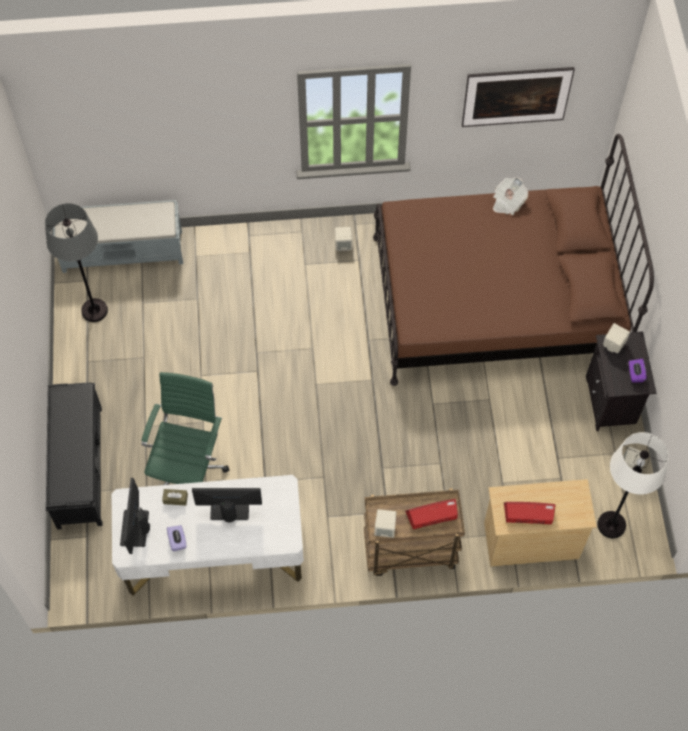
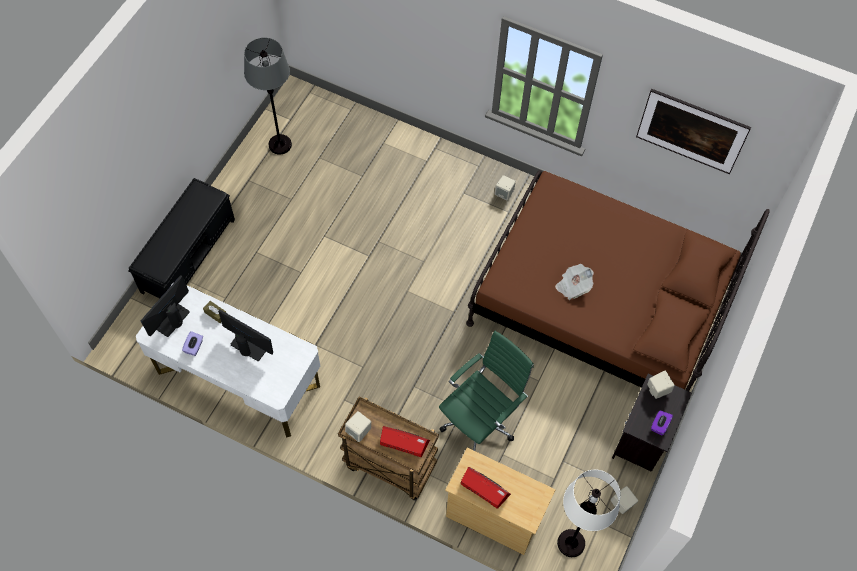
camera: 30 degrees right, 0 degrees up
(123, 251) = (332, 111): grey bench -> none
(189, 469) = (266, 303): green office chair -> green office chair (481, 421)
(507, 202) = (649, 223): newspaper -> newspaper (573, 286)

